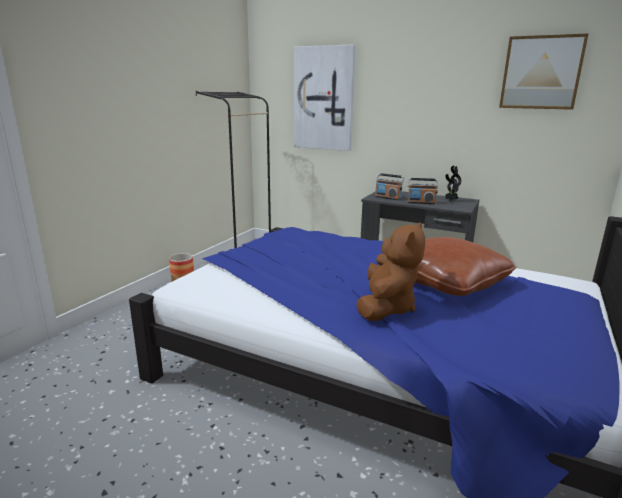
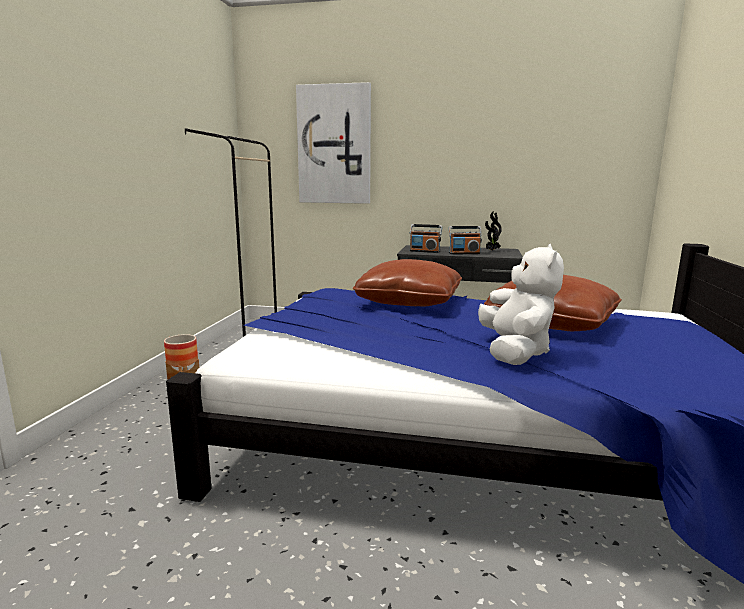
camera: 15 degrees left, 5 degrees down
(343, 248) = (409, 302): none -> brown pillow
(386, 308) = (514, 352): brown plush toy -> white plush toy
(541, 73) = (572, 112): picture -> none

